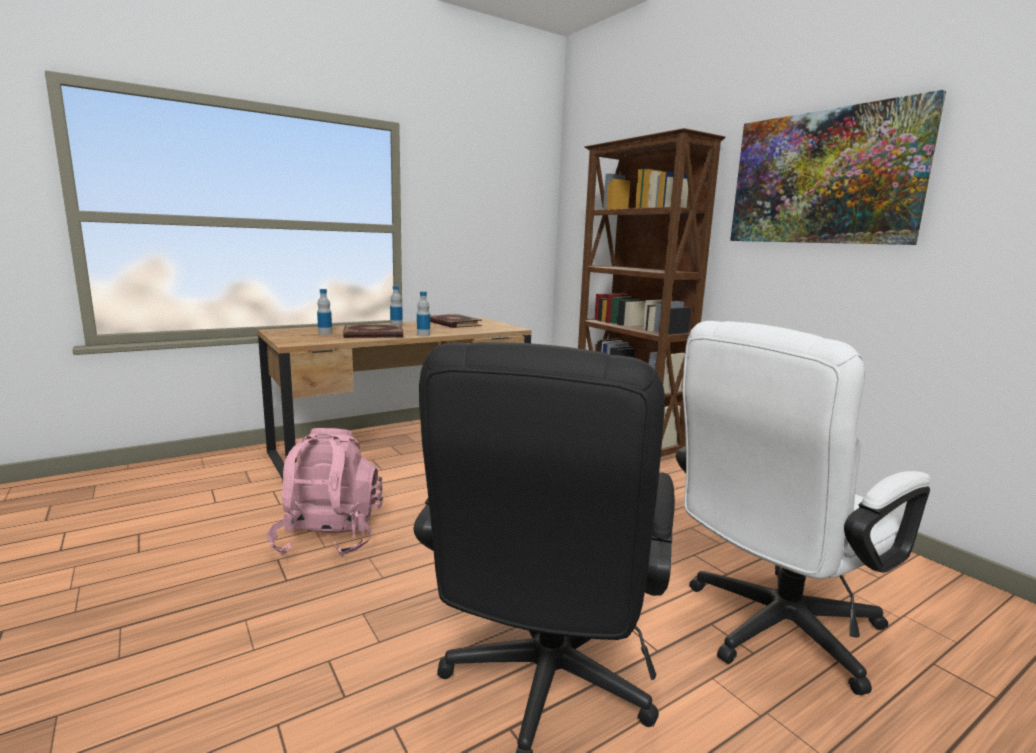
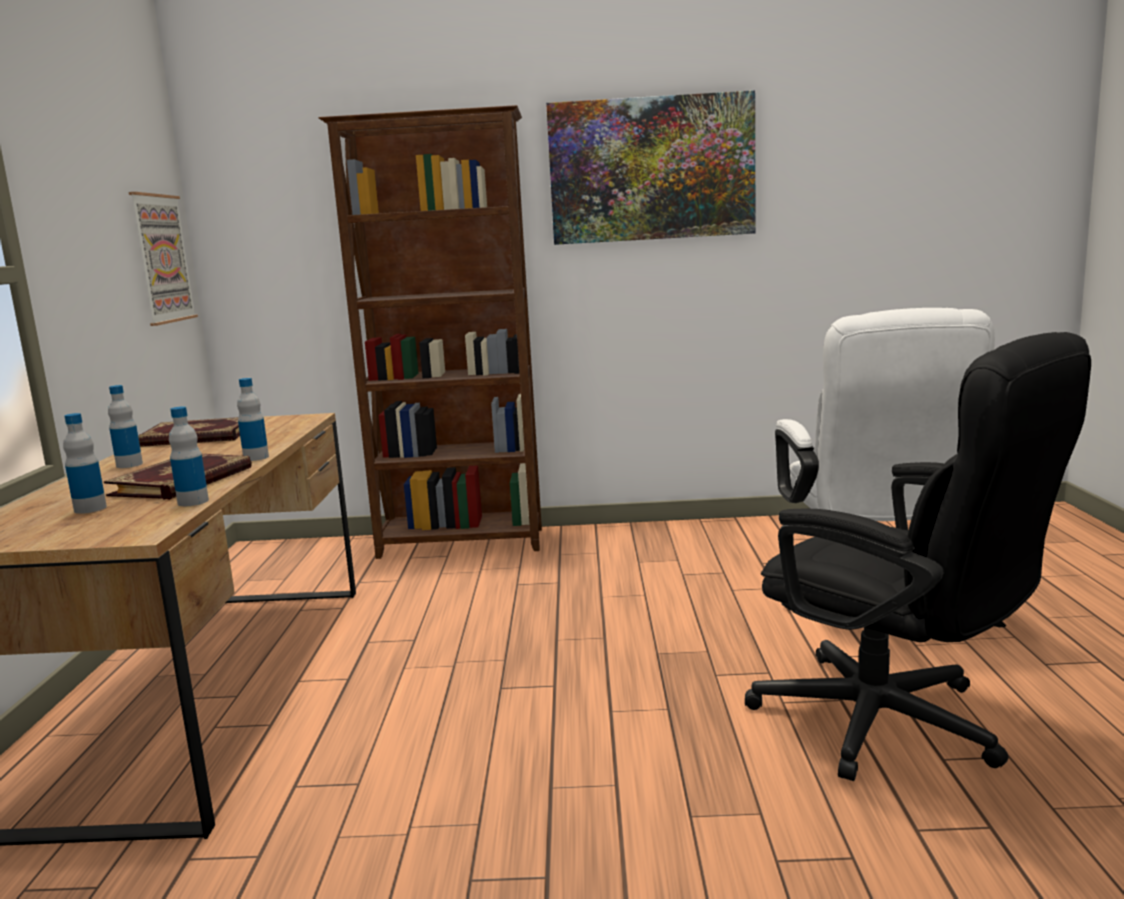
camera: 55 degrees left, 0 degrees up
(329, 537) = (451, 814): pink backpack -> none
(342, 340) = (193, 502): none -> bottle
(522, 231) = (162, 258): none -> picture

